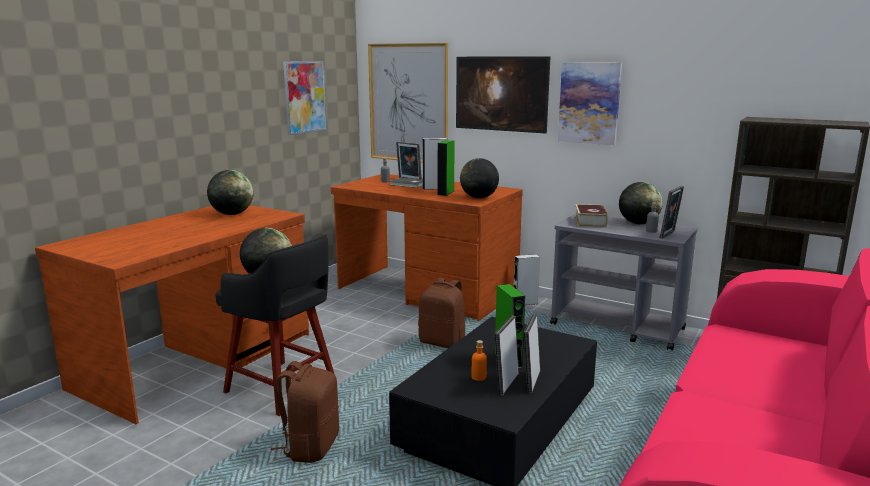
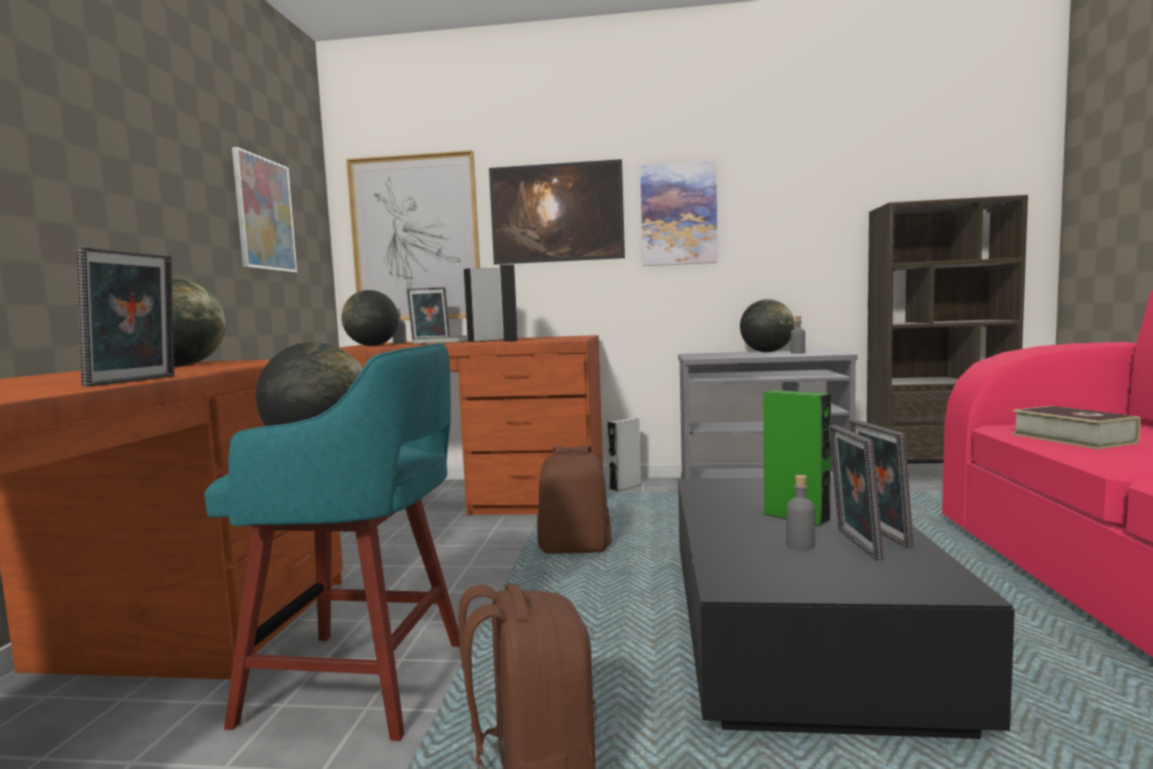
camera: 25 degrees left, 10 degrees down
(283, 388) = (363, 682): black stool -> turquoise stool
(478, 377) = (800, 545): orange bottle -> grey bottle
(479, 197) = (565, 338): globe -> globe (372, 346)
(590, 221) = (714, 355): book -> book (1072, 438)
(669, 235) = (823, 353): picture frame -> picture frame (136, 381)

